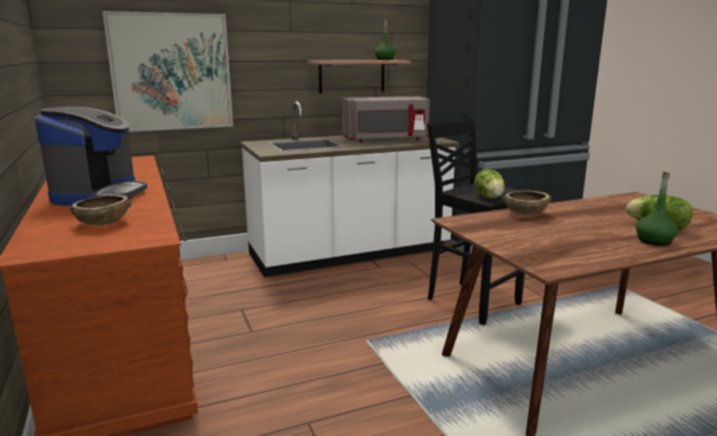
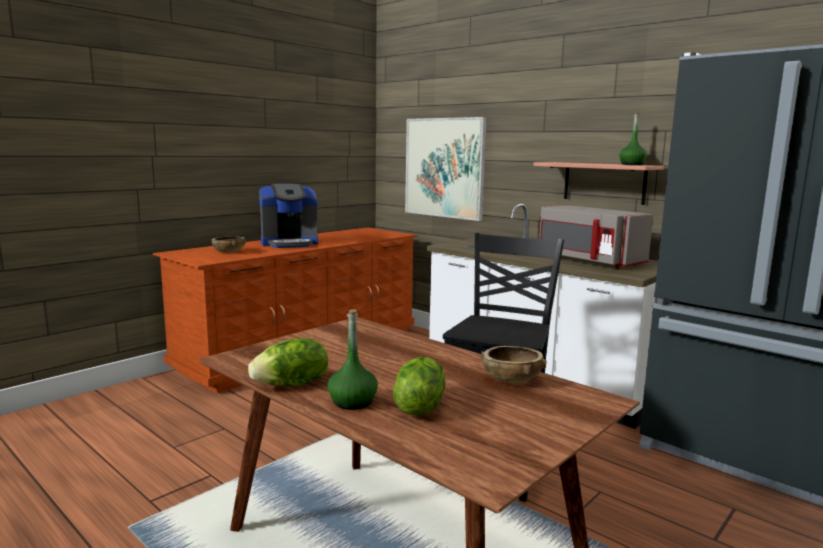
camera: 65 degrees right, 5 degrees down
(489, 197) = (479, 332): lettuce -> lettuce (292, 384)
(525, 214) = (412, 345): brown bowl -> brown bowl (512, 379)

